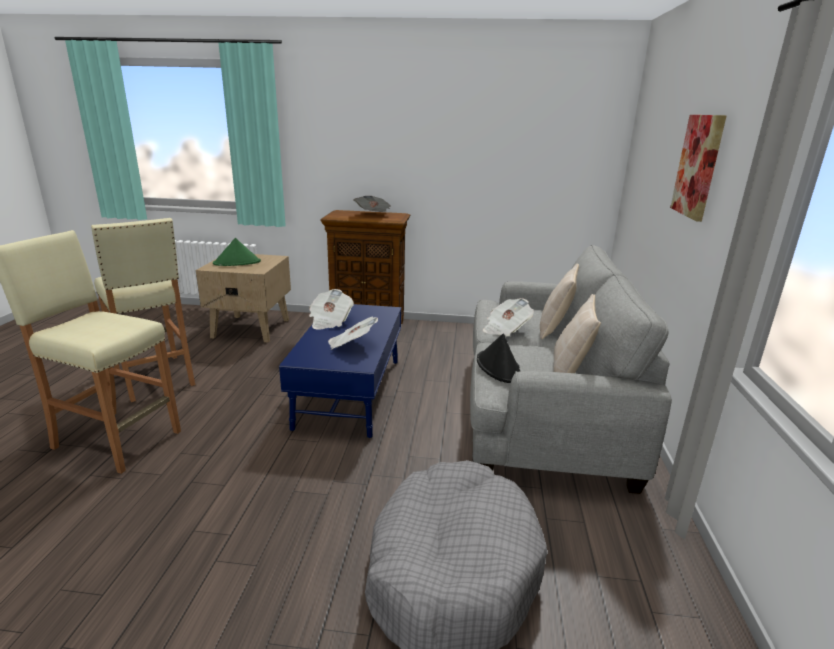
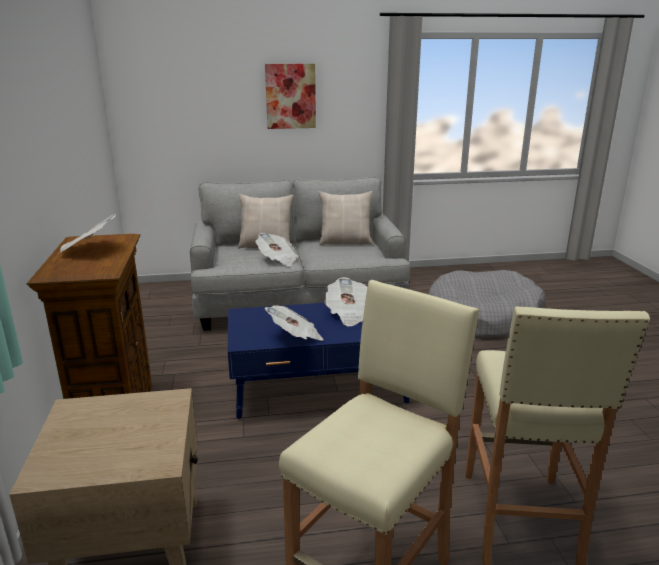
camera: 105 degrees left, 0 degrees up
(237, 263) = (116, 441): green hat -> none
(499, 367) = (355, 258): black hat -> none

